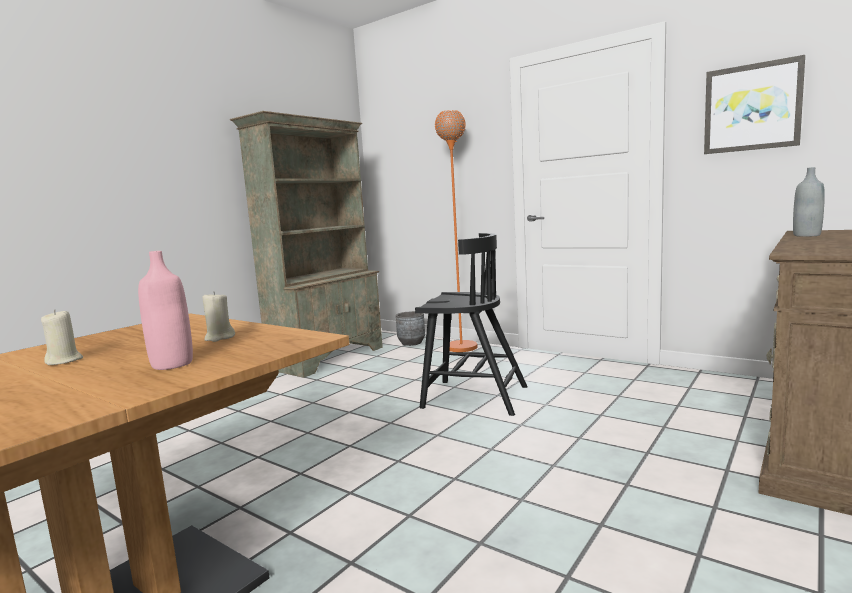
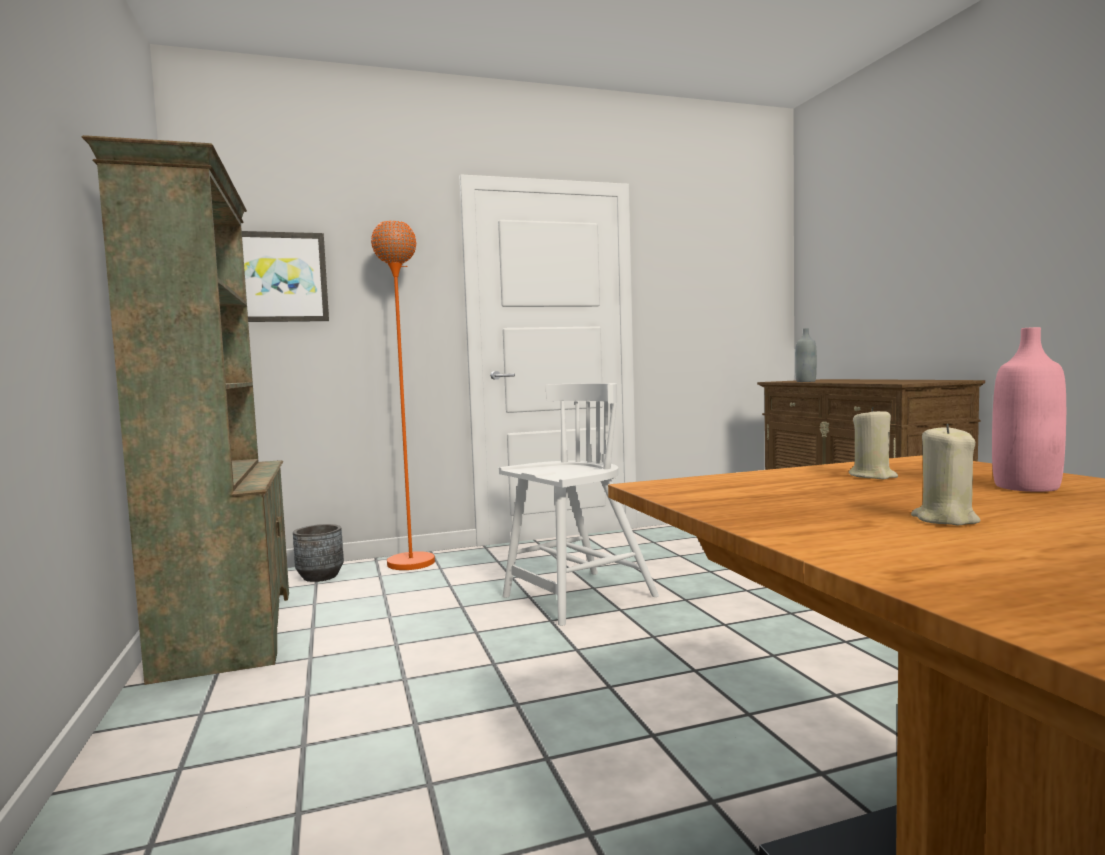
camera: 55 degrees left, 5 degrees down
(472, 396) = (577, 597): black chair -> white chair
(752, 107) = (697, 278): picture -> picture (280, 277)

